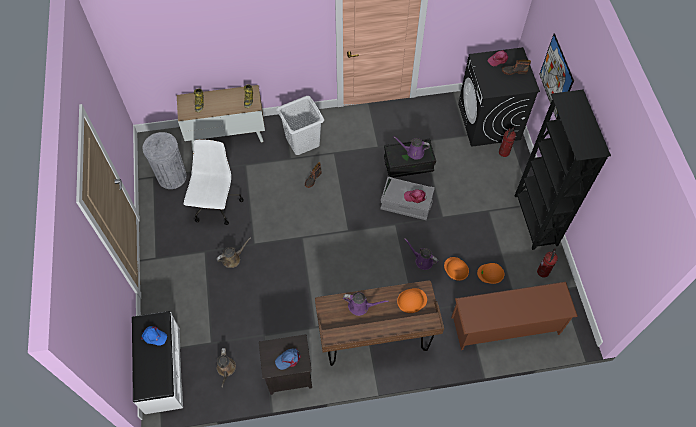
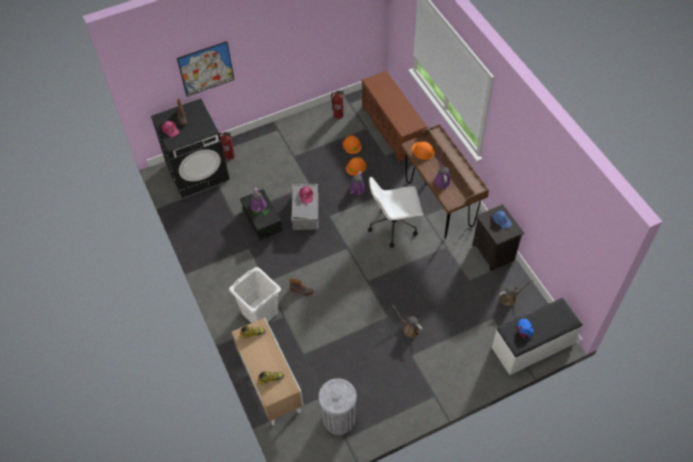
camera: 105 degrees left, 5 degrees down
(216, 205) = (358, 364): white office chair -> white office chair (394, 226)
(535, 221) = (293, 126): black bookcase -> none

